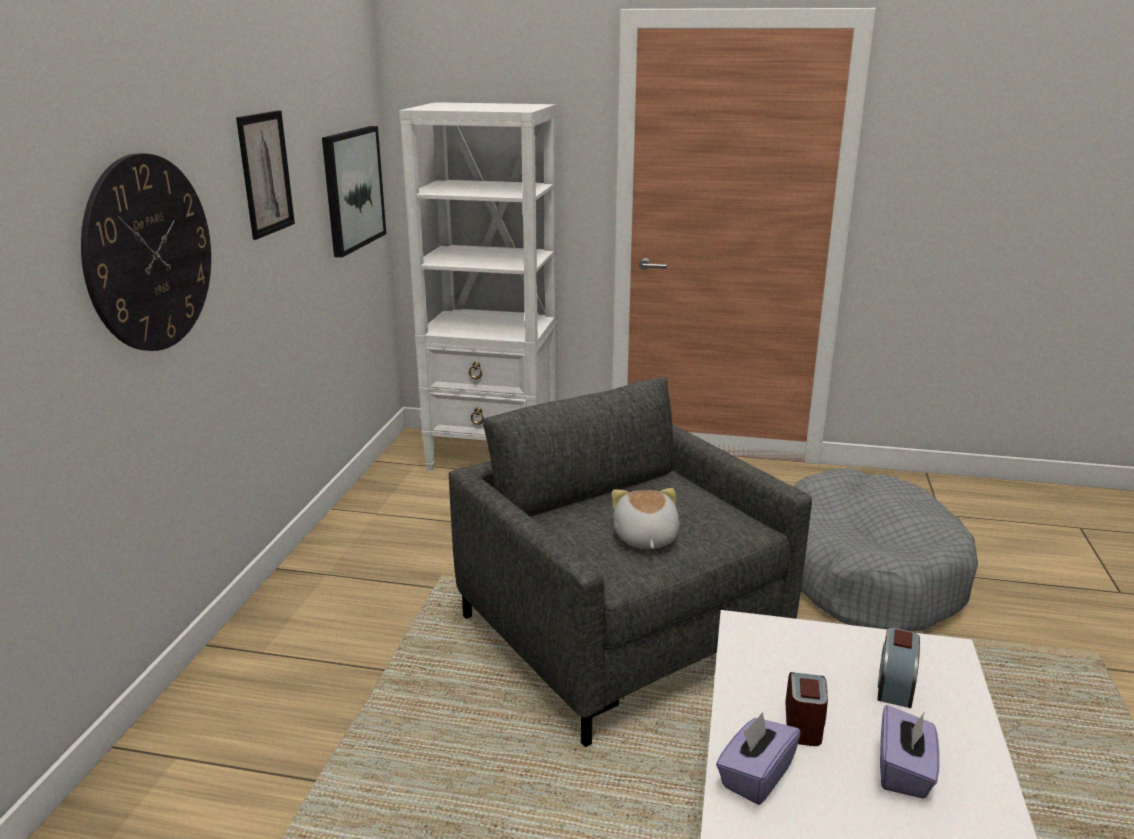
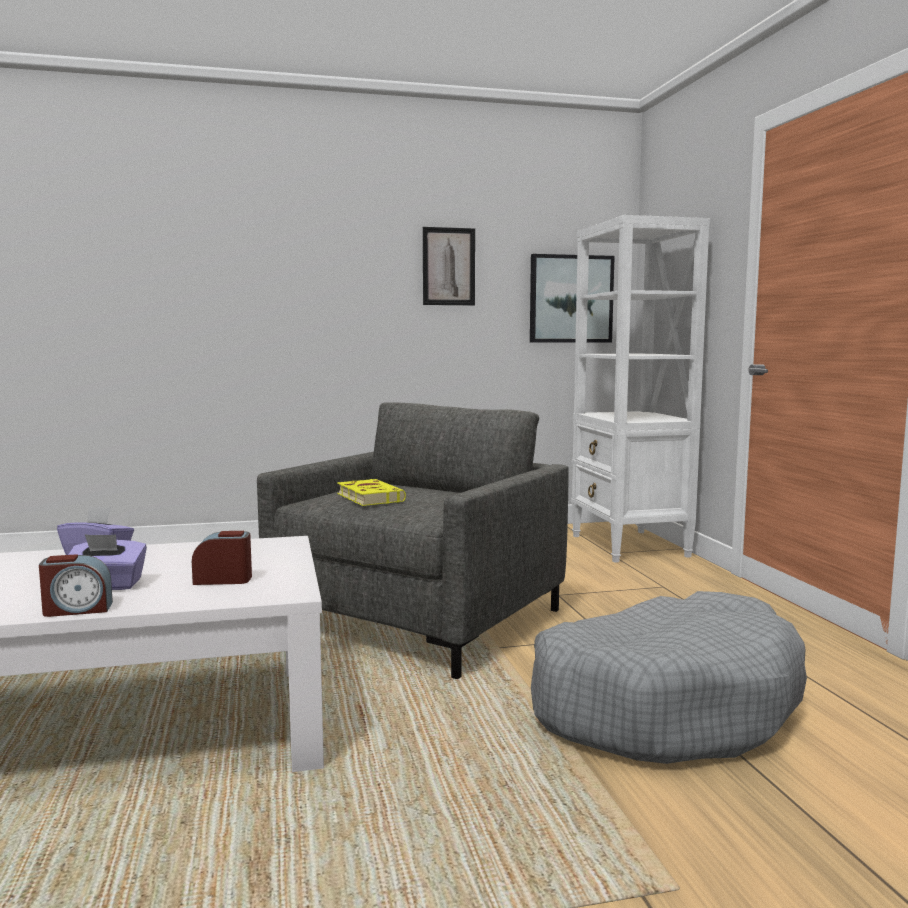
camera: 65 degrees right, 15 degrees down
(149, 253) = (317, 289): wall clock -> none
(644, 538) = (368, 497): plush toy -> yellow book
(803, 724) = (161, 561): alarm clock -> alarm clock (77, 609)

